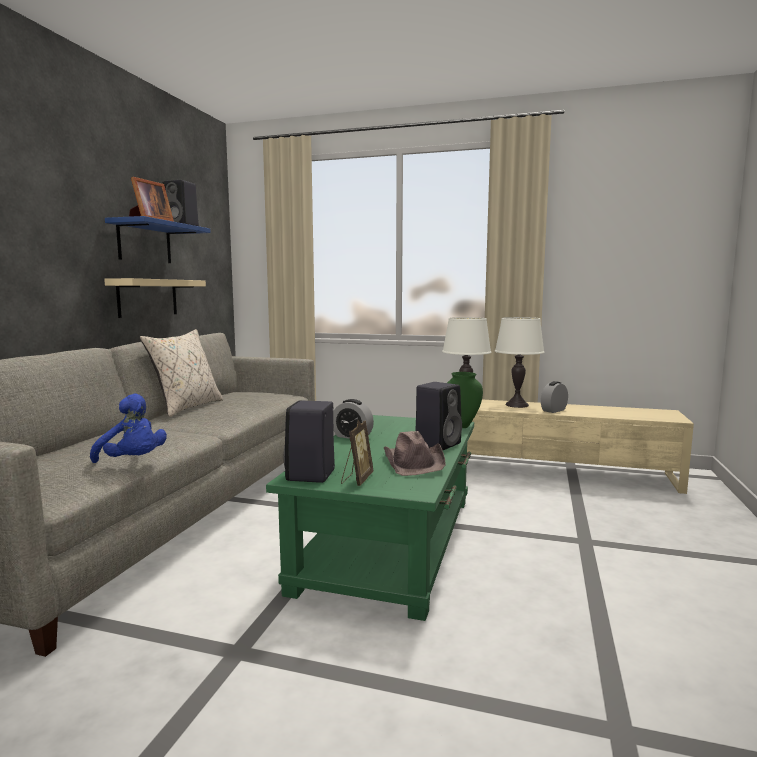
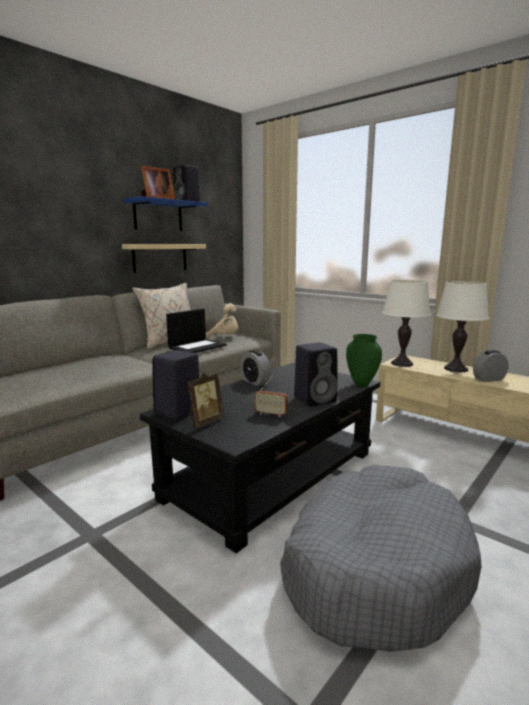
camera: 25 degrees right, 5 degrees up
(133, 462) = (77, 381): blue plush toy -> none
(235, 408) = (197, 346): none -> laptop
(253, 396) = (225, 337): none -> beige plush toy
(390, 541) = (273, 475): green coffee table -> black coffee table
(414, 462) = (270, 414): brown hat -> radio
(558, 596) = (374, 567): none -> grey dog bed

